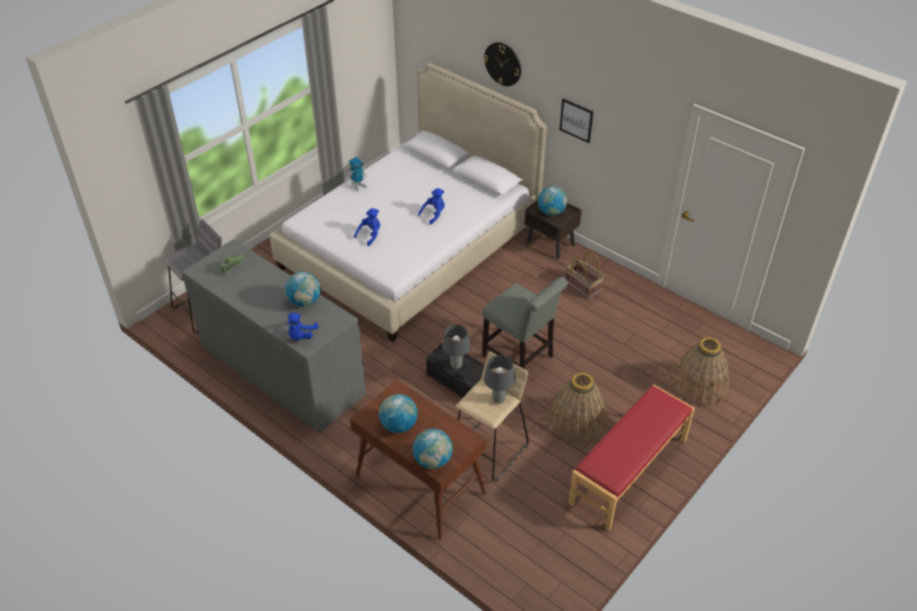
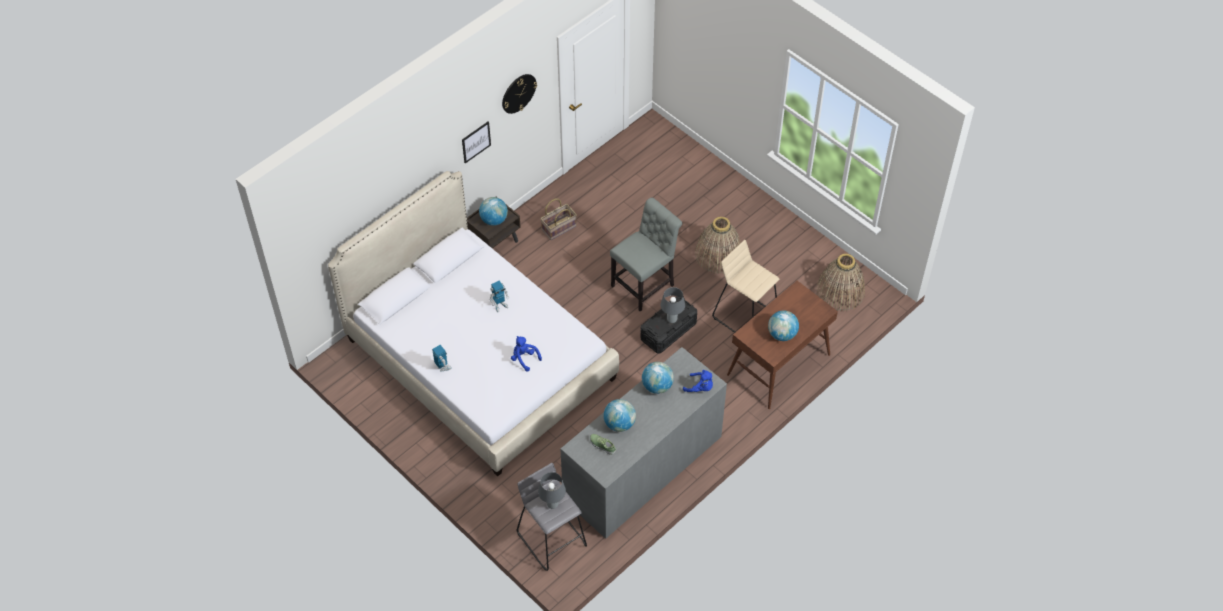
camera: 85 degrees left, 10 degrees up
(433, 461) = (817, 314): globe -> globe (619, 423)
(434, 214) = (500, 305): blue plush toy -> toy robot
(499, 399) = (752, 271): grey table lamp -> grey table lamp (552, 504)
(503, 64) = (404, 173): wall clock -> wall clock (518, 93)
(629, 471) = (770, 229): red bench -> none
(699, 385) = (686, 170): basket -> basket (840, 291)

